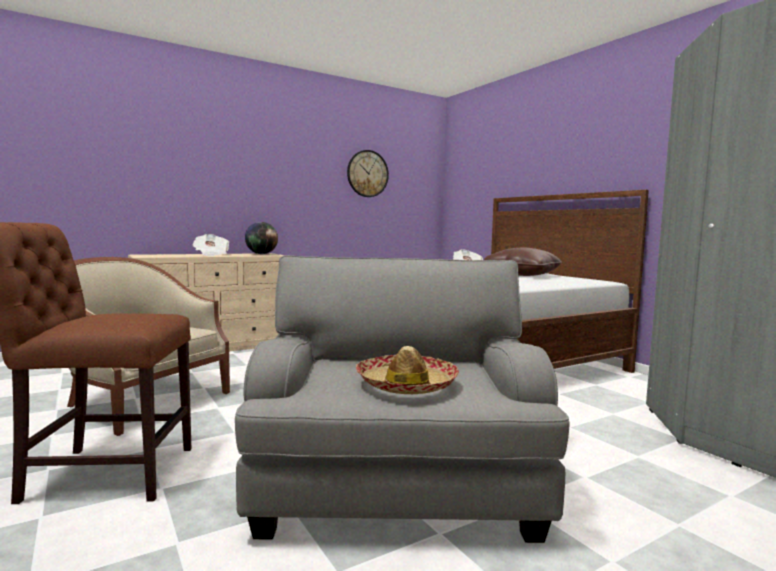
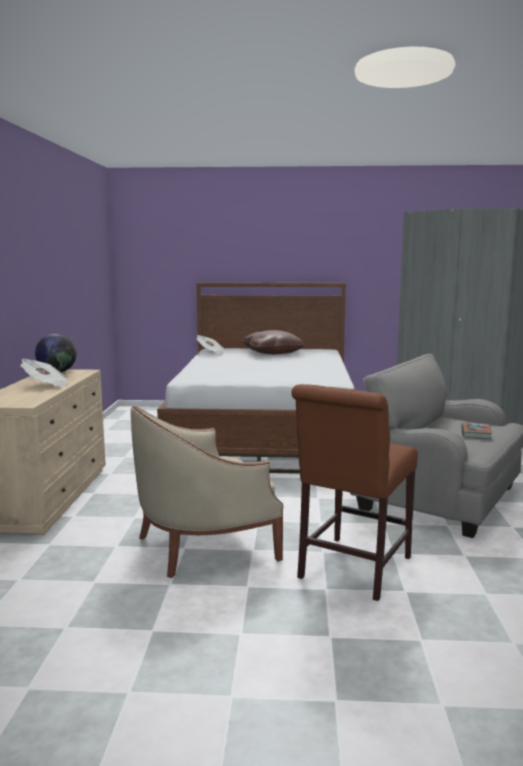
camera: 55 degrees left, 5 degrees up
(367, 173) = (79, 259): wall clock -> none
(406, 385) = (475, 433): hat -> book

